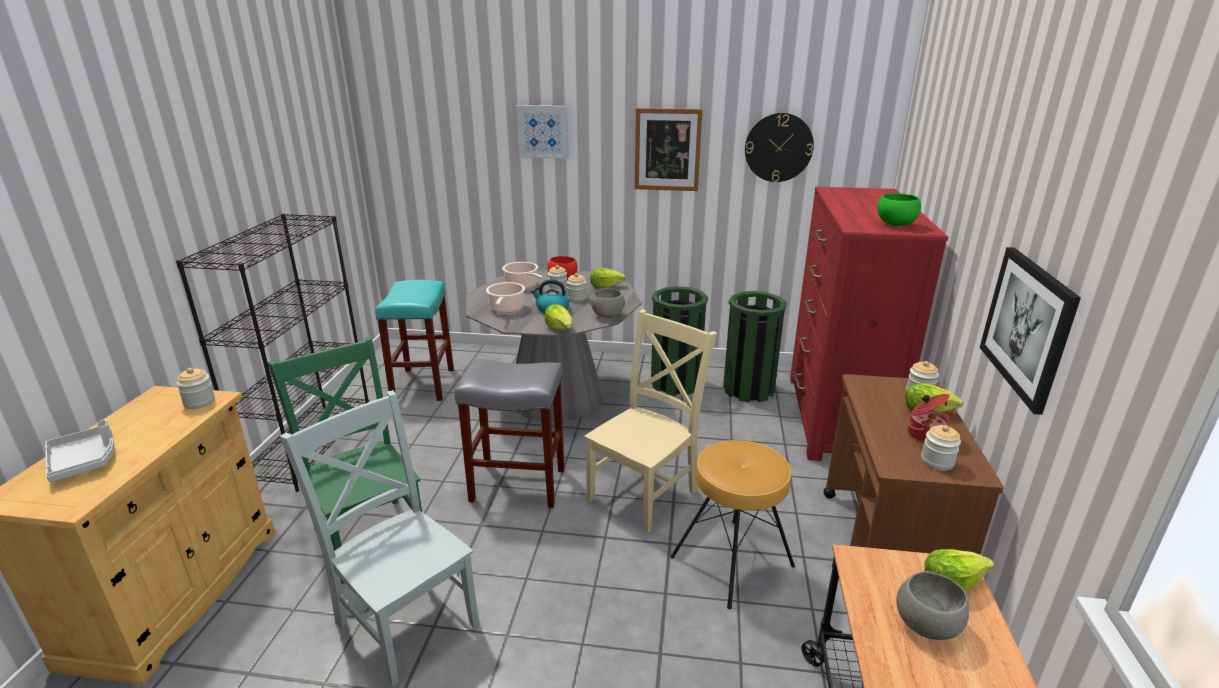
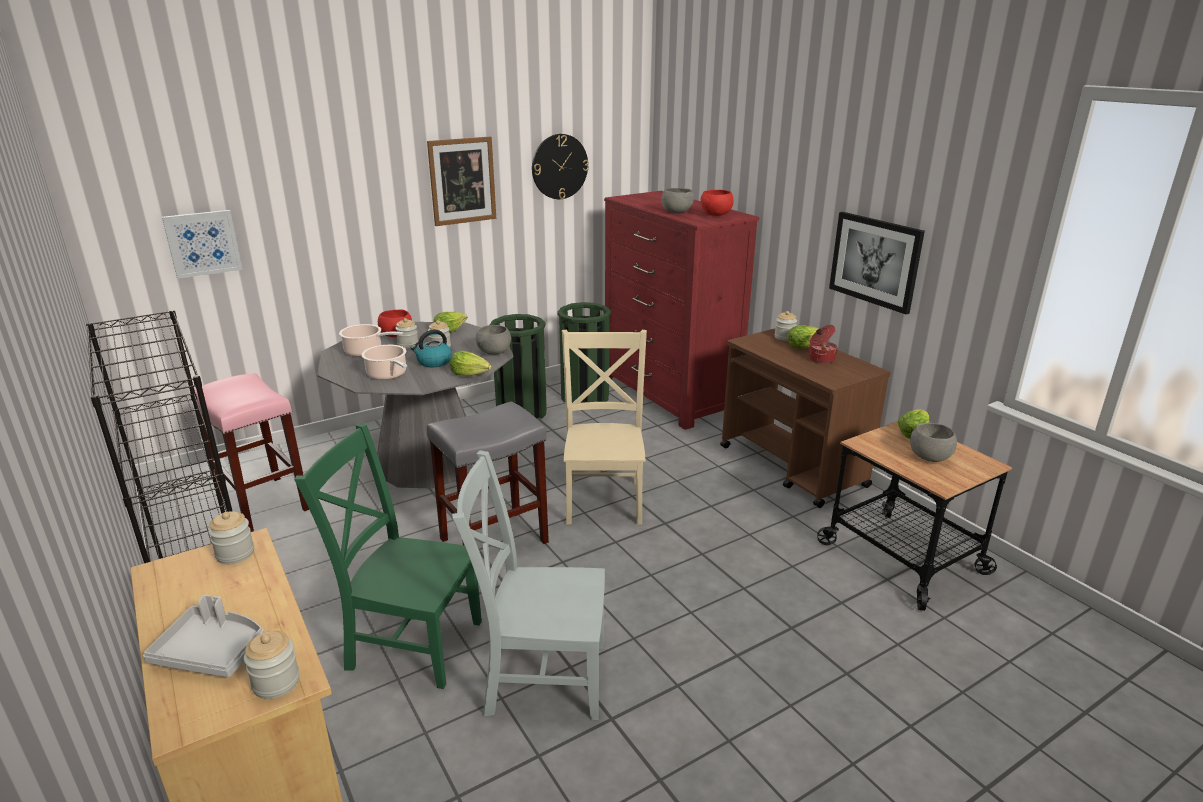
camera: 40 degrees left, 0 degrees up
(423, 384) = (262, 503): turquoise stool -> pink stool
(543, 131) = (327, 177): picture -> picture (203, 243)
(733, 562) = (718, 513): brown stool -> none
(855, 214) = (676, 212): none -> grey bowl
(895, 224) = (716, 215): green bowl -> red bowl
(937, 462) = (846, 371): jar -> jar (276, 682)

